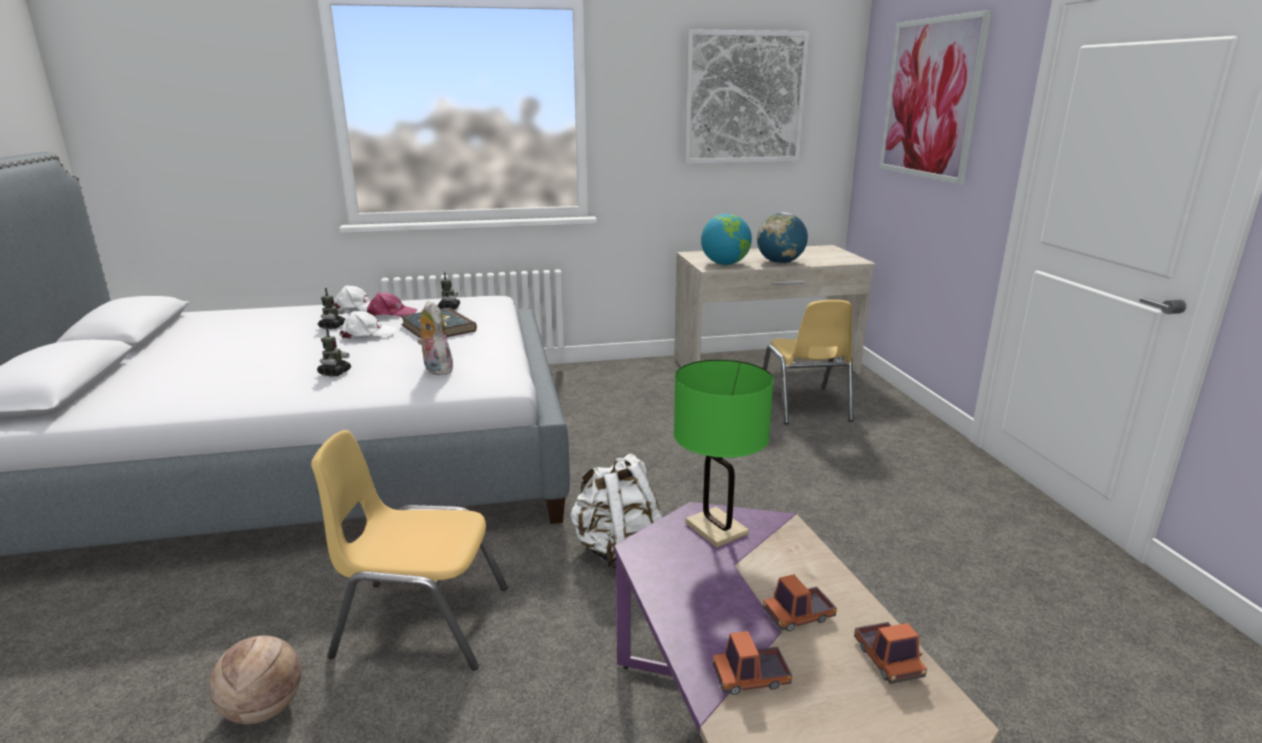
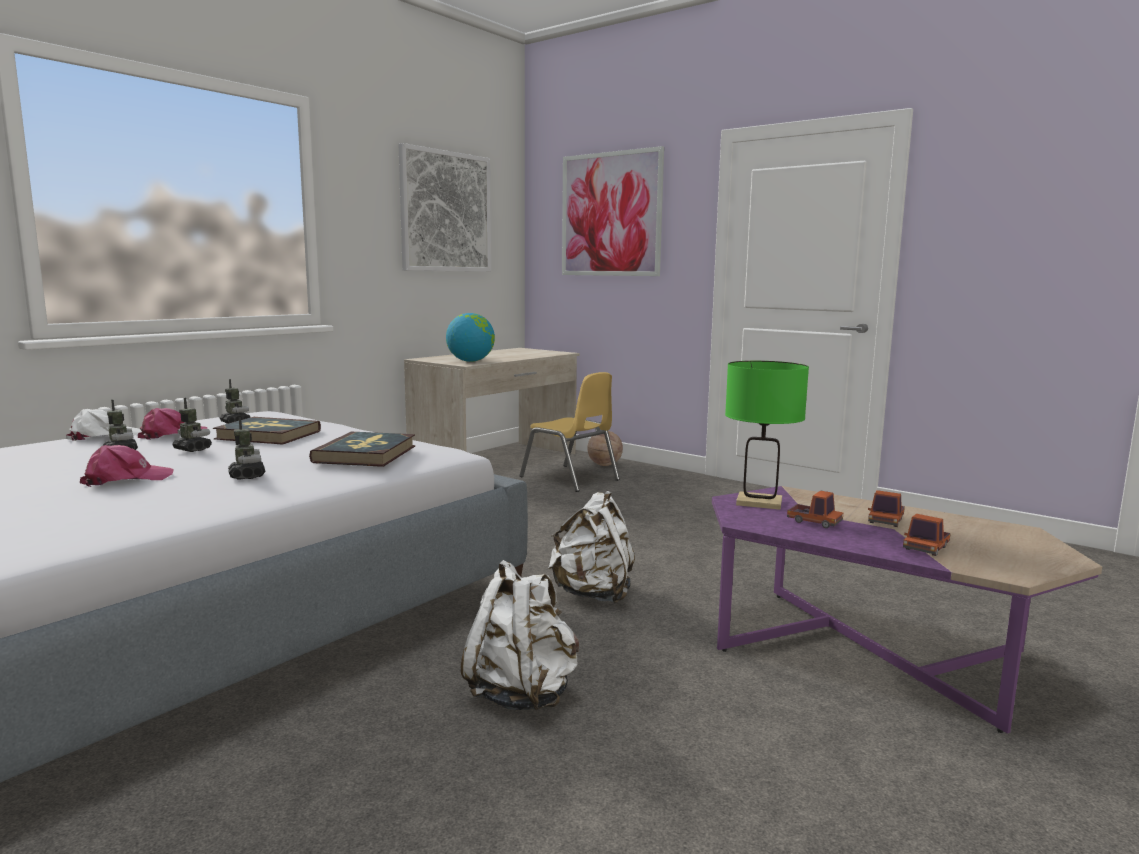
camera: 40 degrees left, 10 degrees down
(263, 710) = (494, 813): basketball -> basketball (604, 465)
(280, 357) = (126, 479): none -> pink cap
(367, 334) = (192, 449): white cap -> toy robot
(422, 622) = (522, 694): yellow chair -> white backpack
(435, 369) = (366, 454): plush toy -> book
(780, 262) = (511, 357): globe -> none
(887, 660) = (956, 522): toy truck -> toy truck (814, 522)

